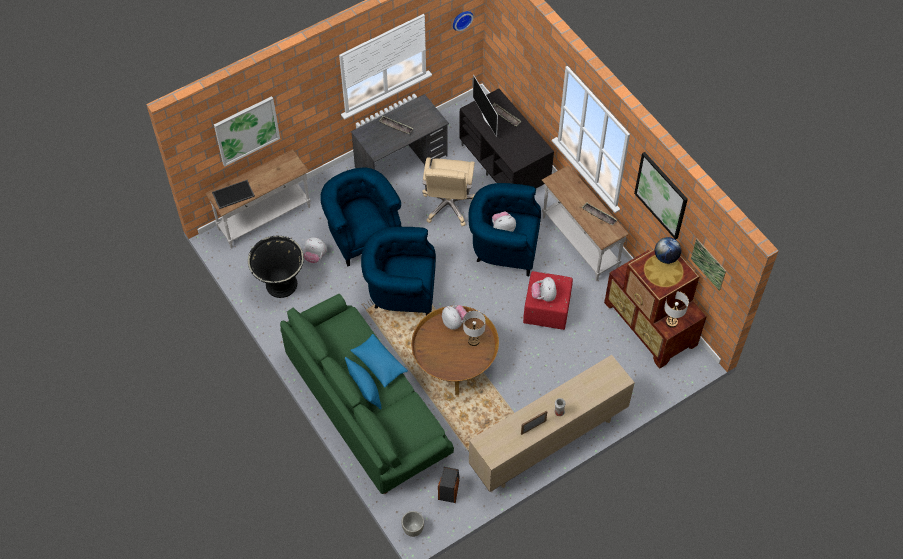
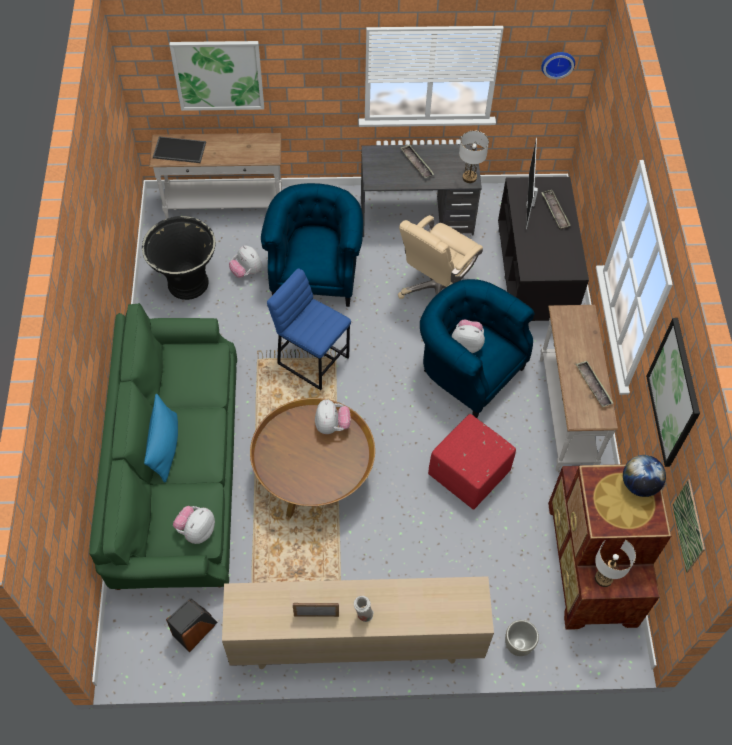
camera: 30 degrees right, 0 degrees up
(379, 364) = (203, 427): blue pillow -> none
(401, 291) = (311, 359): blue armchair -> blue stool
(413, 529) = (116, 655): grey planter -> grey planter (518, 645)
(473, 341) = (338, 460): table lamp -> table lamp (469, 177)
(543, 296) = (462, 452): plush toy -> plush toy (196, 531)

